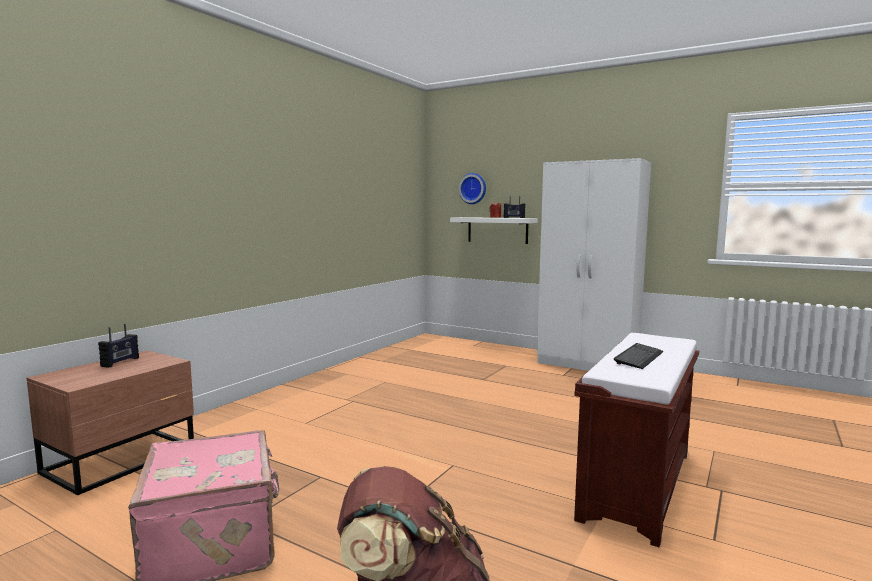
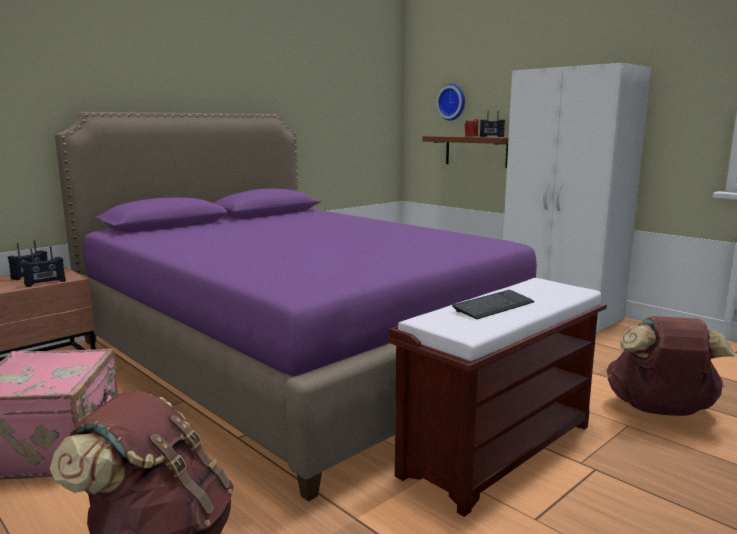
camera: 15 degrees right, 5 degrees up
(147, 368) = (45, 283): none -> radio
(398, 423) = (297, 358): none -> purple bed
(497, 230) = (476, 151): white shelf -> brown shelf
(726, 436) = (660, 411): none -> brown backpack

